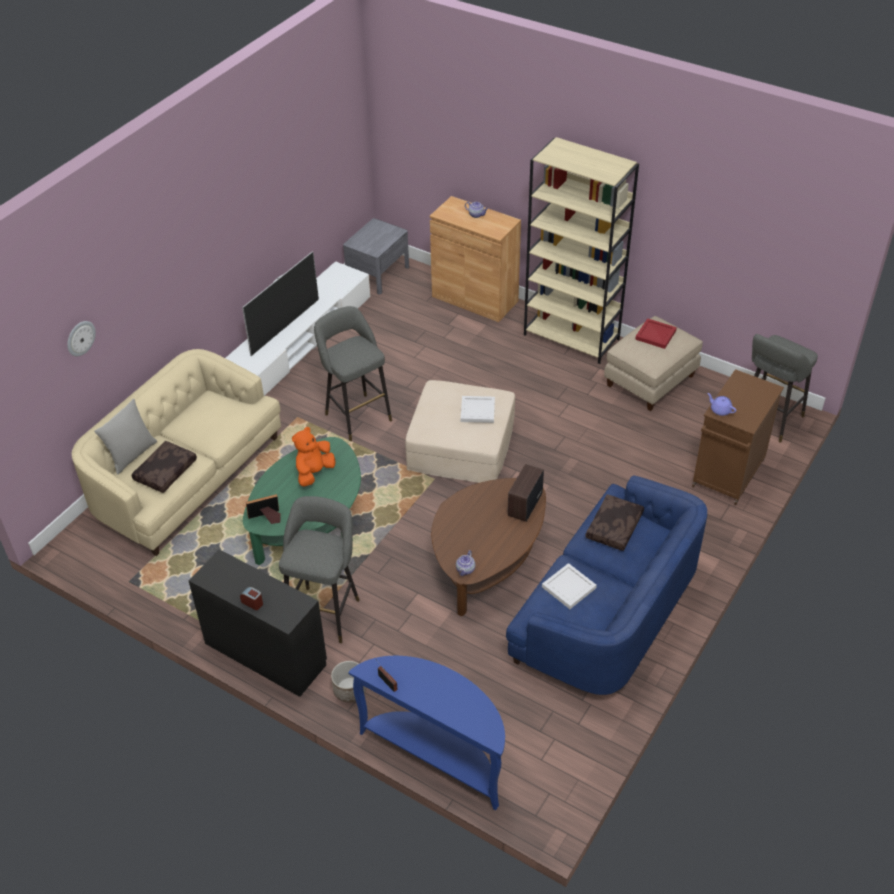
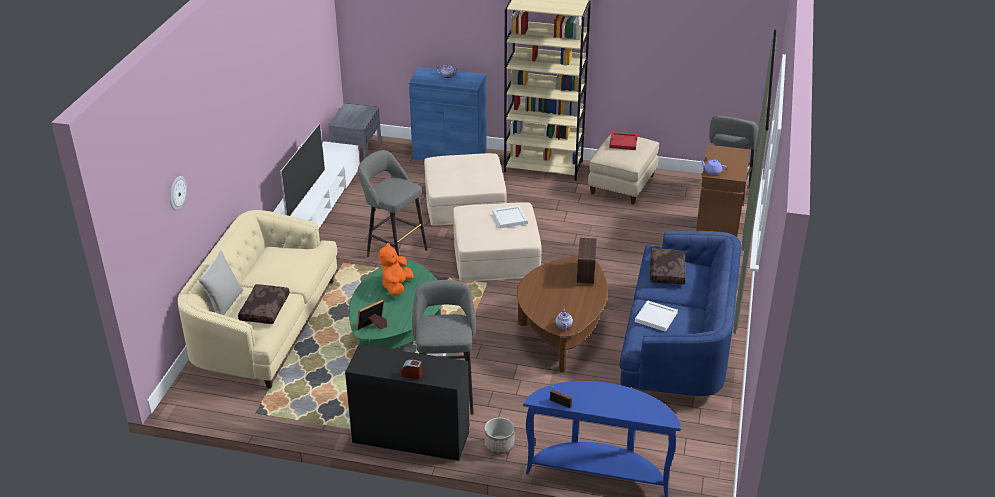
camera: 20 degrees left, 10 degrees down
(461, 368) = (465, 203): none -> beige ottoman
(475, 299) = (449, 154): brown cabinet -> blue cabinet

